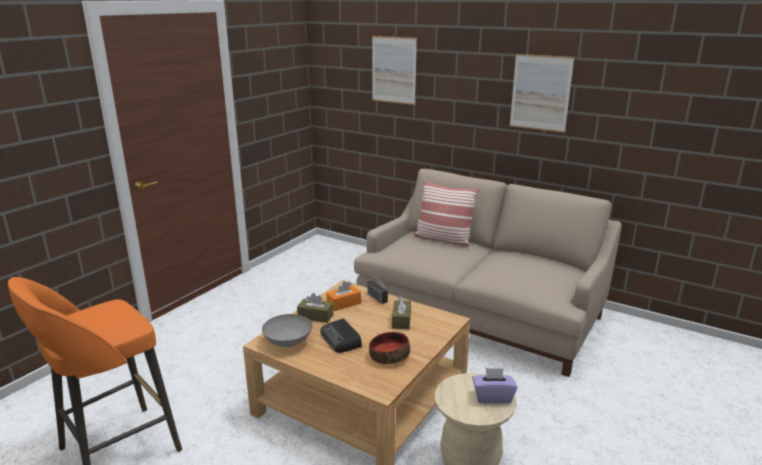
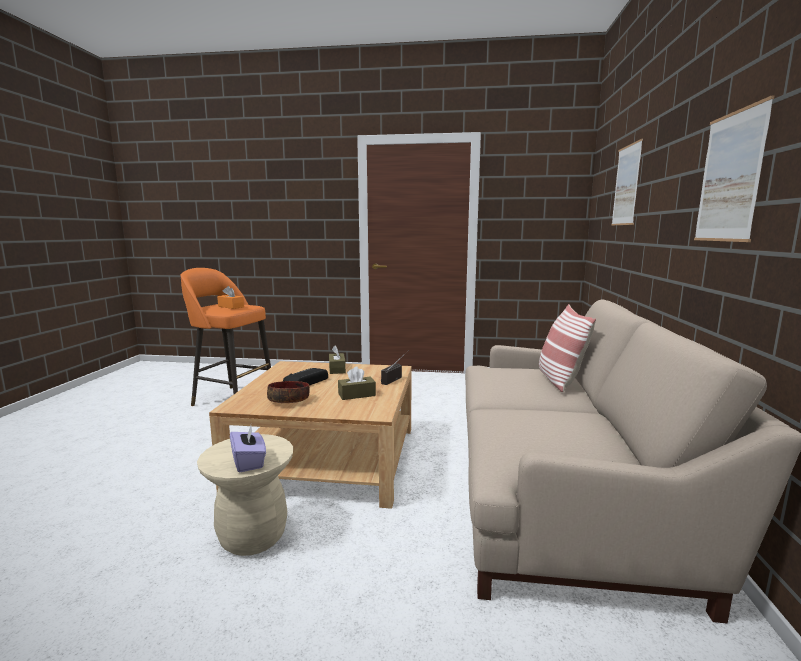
camera: 65 degrees right, 10 degrees down
(289, 343) = (290, 370): grey bowl -> none
(344, 304) = (367, 373): orange tissue box -> orange tissue box (231, 306)

